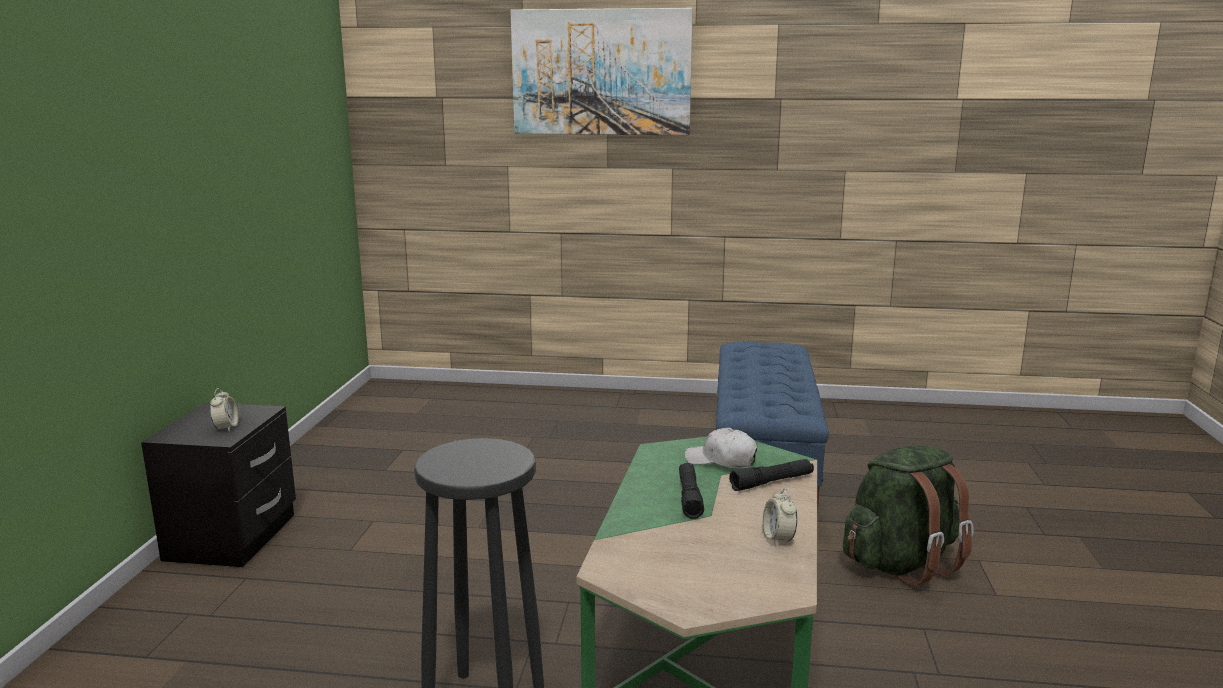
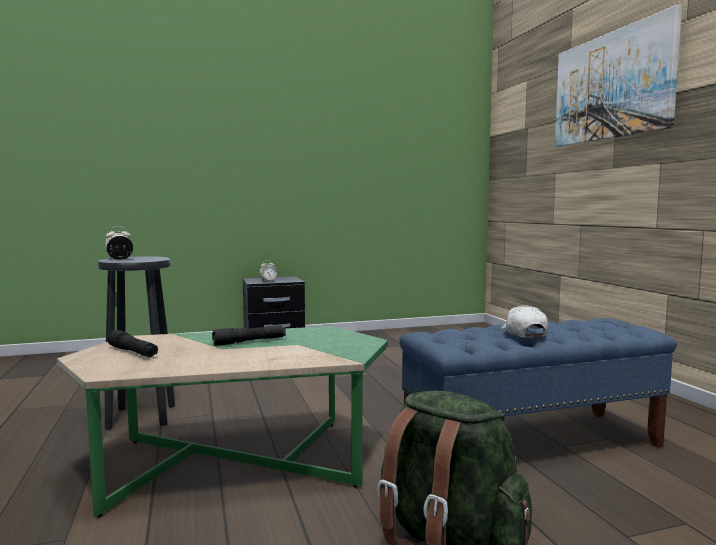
camera: 65 degrees right, 10 degrees down
(721, 461) = (325, 342): white cap -> white cap (523, 333)
(772, 482) = (296, 355): black flashlight -> black flashlight (133, 352)
(778, 539) = (190, 365): alarm clock -> alarm clock (119, 259)

